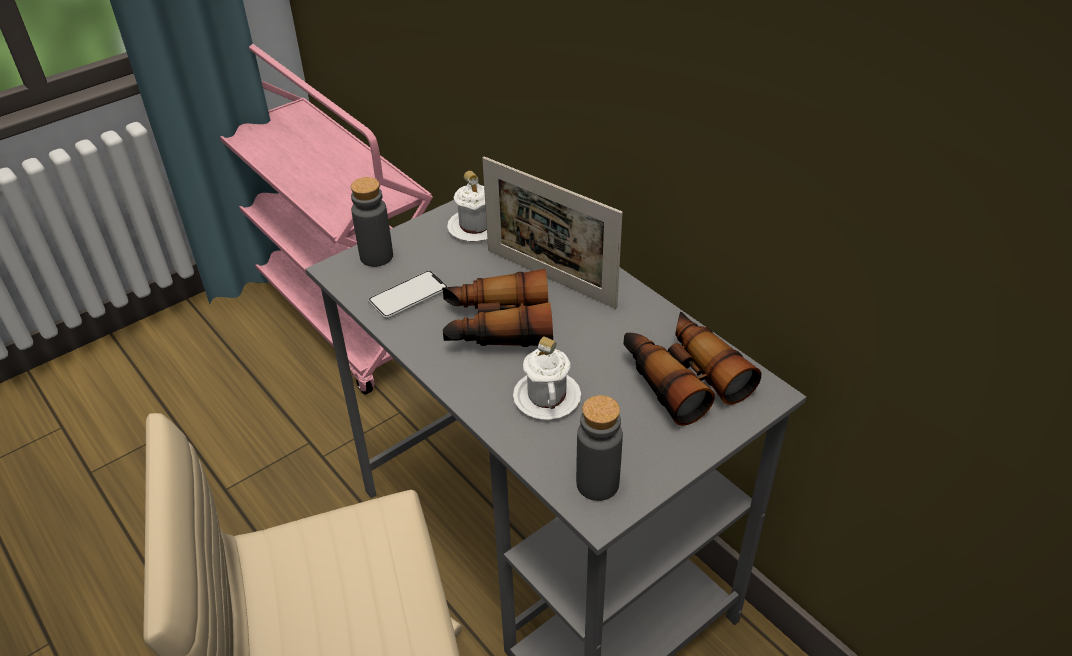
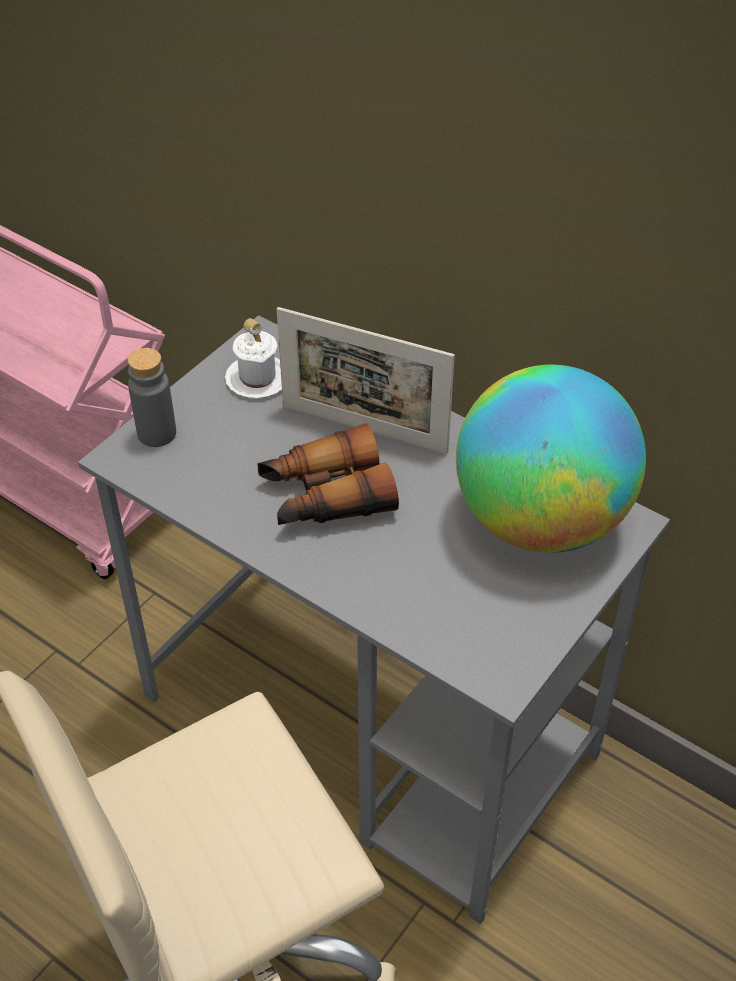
camera: 15 degrees left, 5 degrees up
(408, 296) = (213, 476): phone -> none
(547, 397) = (407, 568): white mug -> none
(597, 484) = (491, 653): grey bottle -> none
(682, 377) = (540, 520): binoculars -> globe

